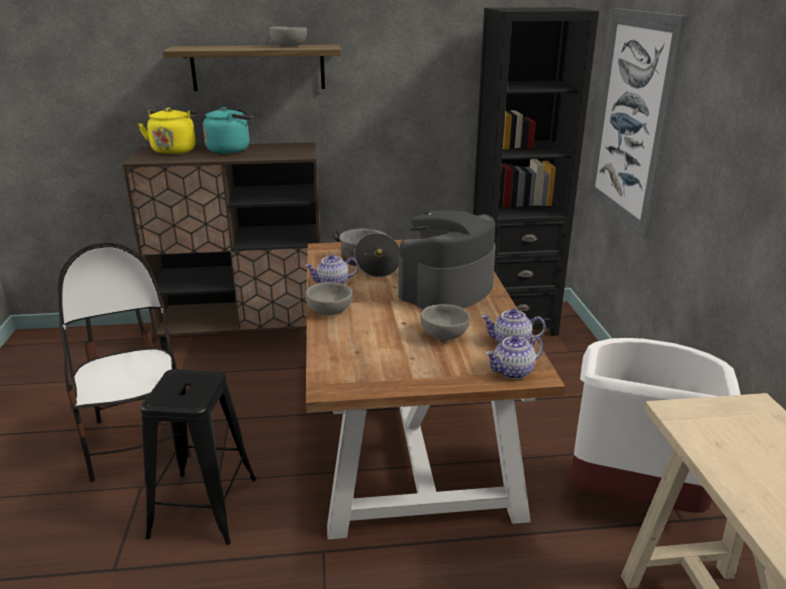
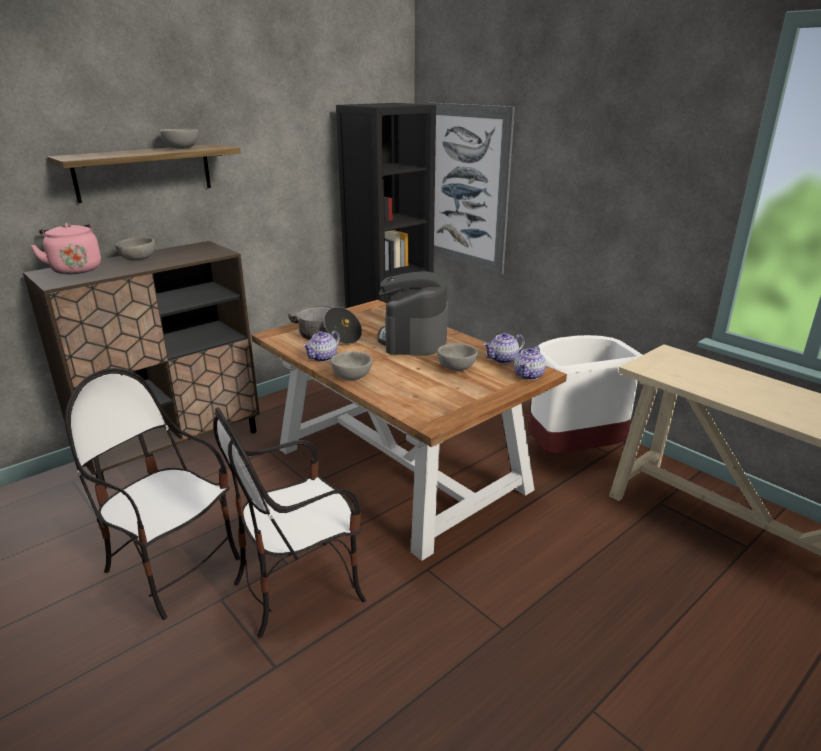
camera: 35 degrees left, 0 degrees up
(174, 150) = (75, 269): yellow kettle -> pink kettle
(203, 507) = (299, 587): black stool -> chair
(231, 150) = (139, 259): turquoise kettle -> grey bowl

